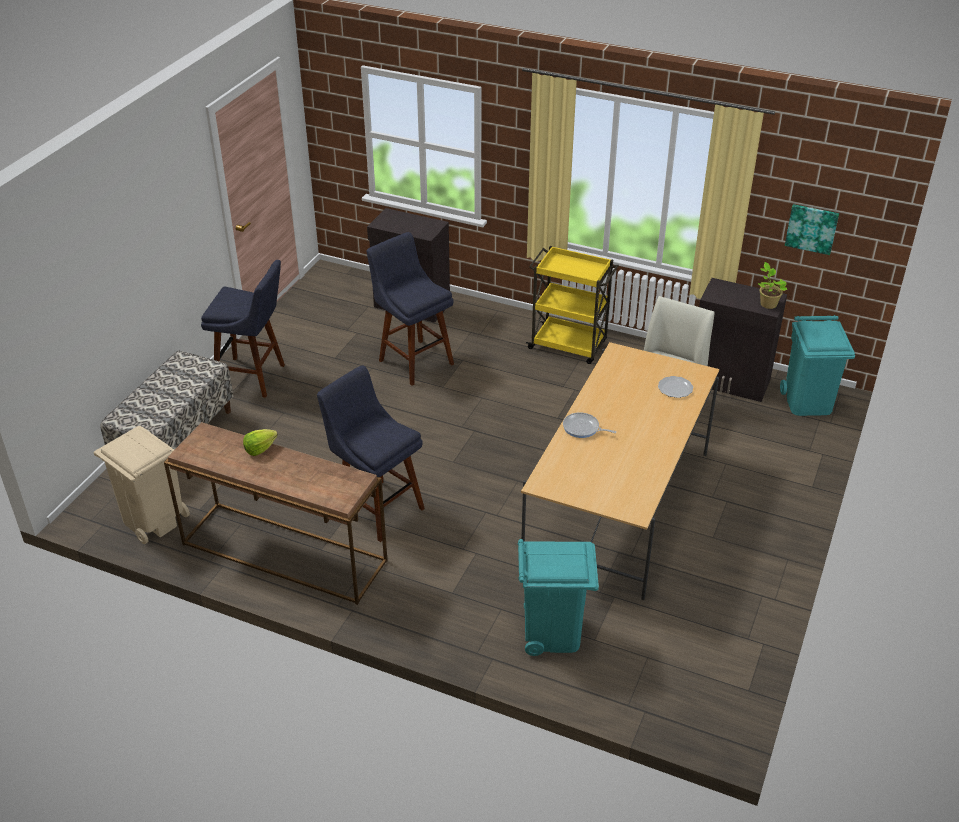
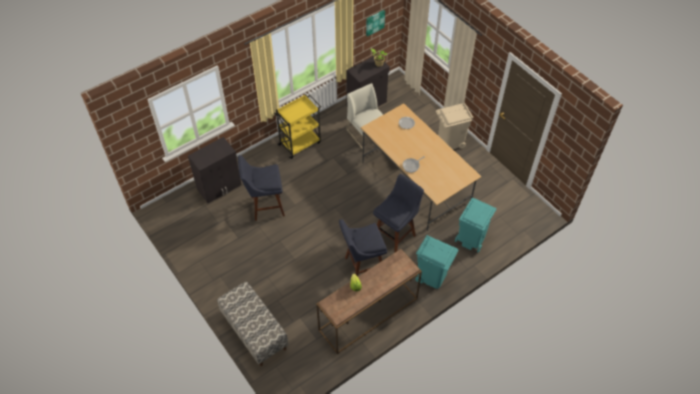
camera: 60 degrees left, 15 degrees up
(153, 520) = (311, 361): beige trash can -> beige trash can (450, 141)
(254, 378) = (228, 279): blue stool -> blue stool (396, 234)
(808, 402) = (397, 88): turquoise trash can -> turquoise trash can (432, 275)

